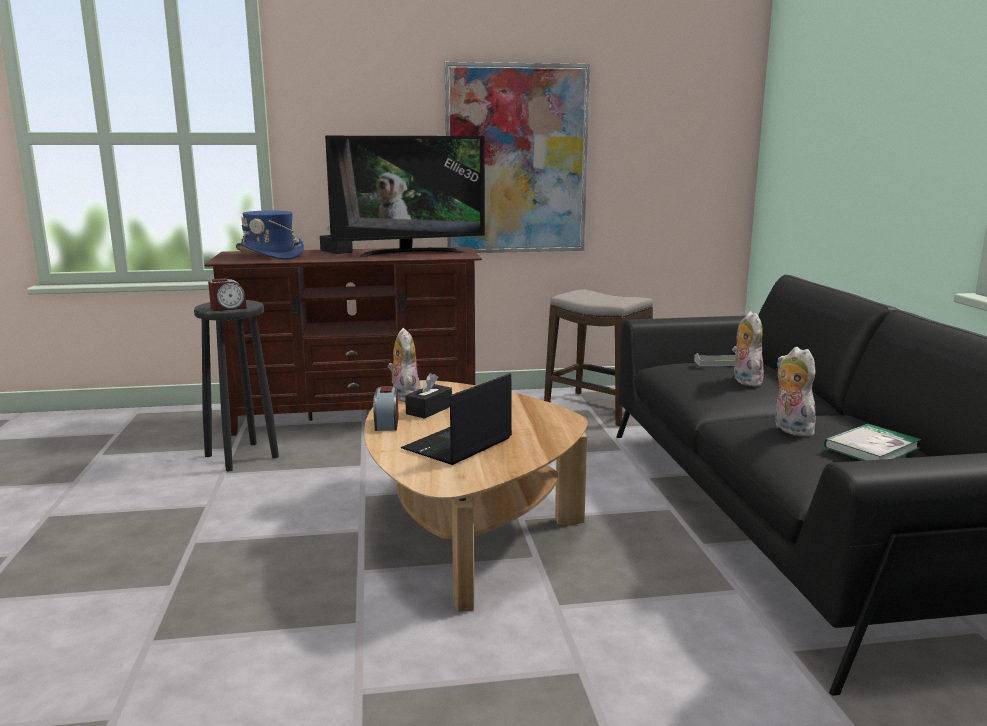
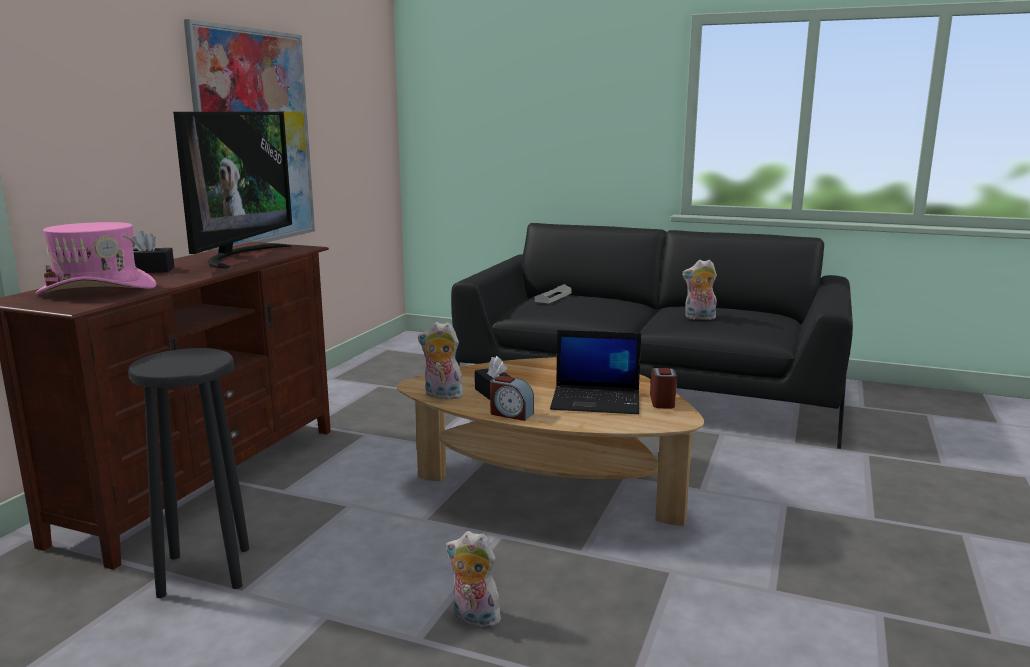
camera: 60 degrees left, 0 degrees up
(228, 308) = (201, 362): alarm clock -> alarm clock (662, 401)
(271, 255) = (98, 289): blue hat -> pink hat
(457, 445) = (597, 401): laptop -> laptop turned 60 degrees counterclockwise
(597, 409) = (383, 383): stool -> none
(744, 381) = (595, 303): plush toy -> plush toy (473, 618)
(871, 448) = (748, 313): book -> none

